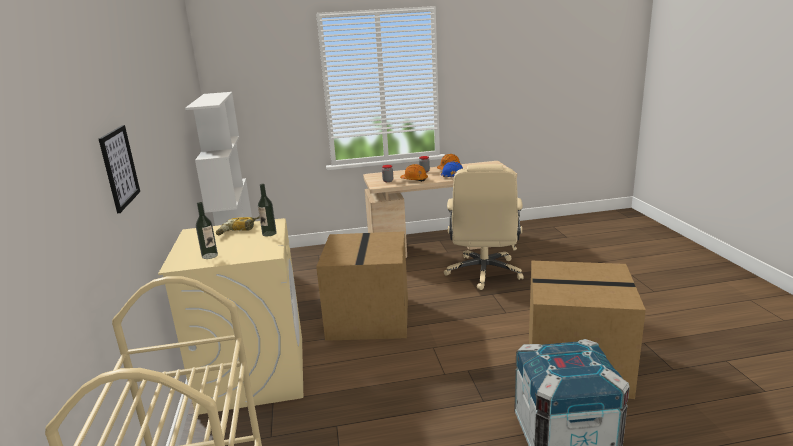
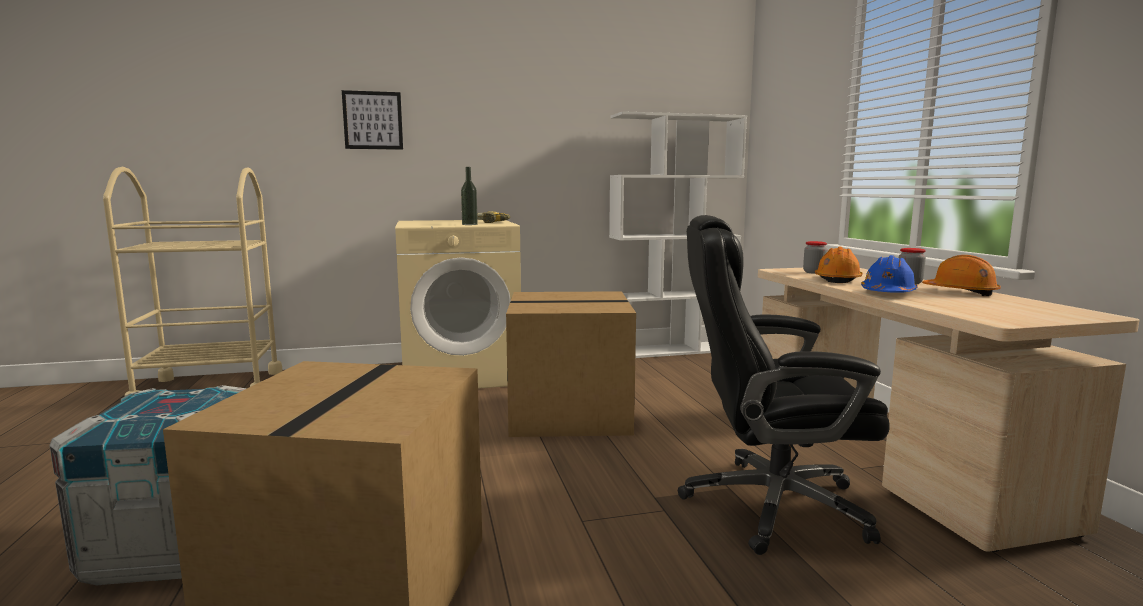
camera: 85 degrees right, 10 degrees down
(209, 256) = (423, 222): bottle -> none
(484, 273) = (770, 505): beige office chair -> black office chair

